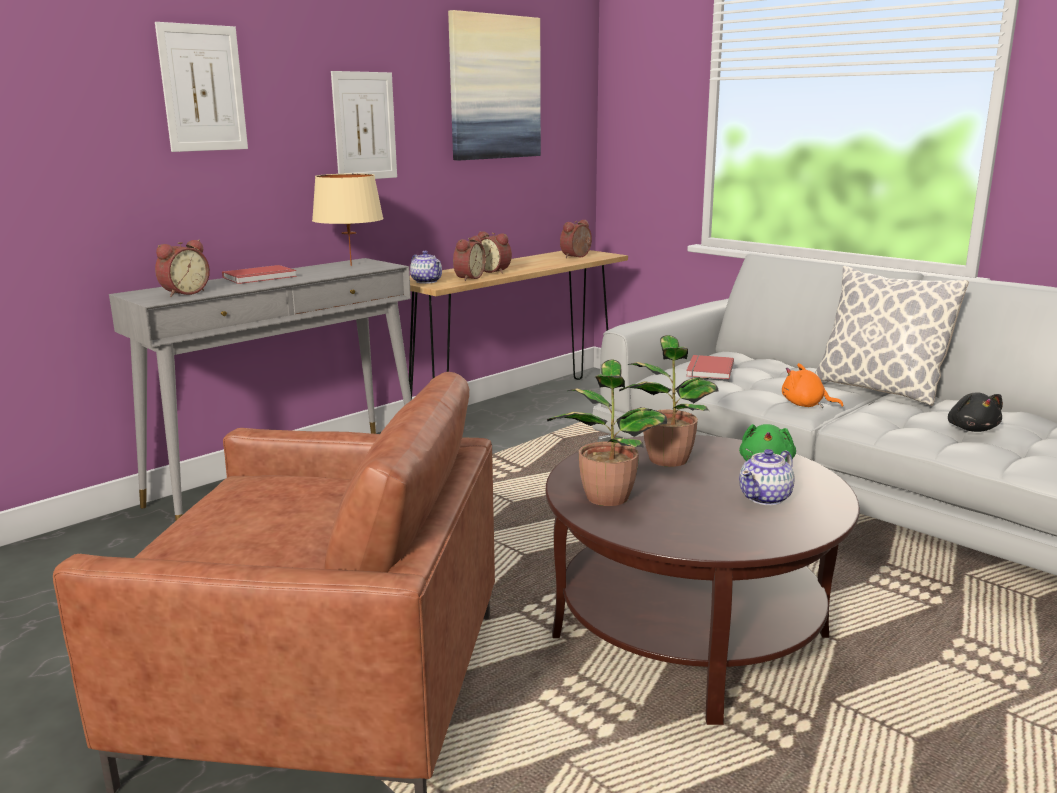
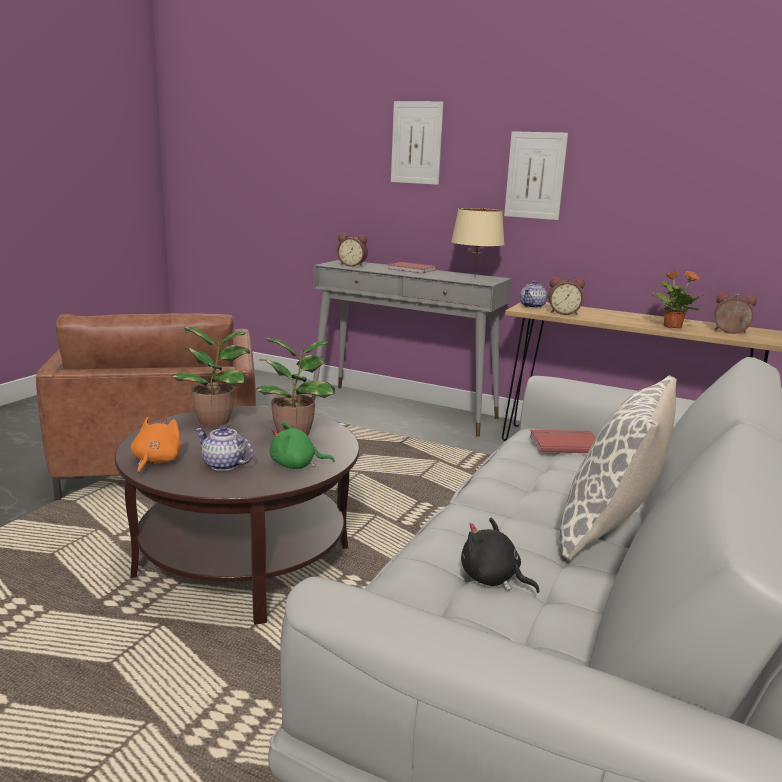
camera: 70 degrees right, 0 degrees up
(494, 88) = (692, 148): picture -> none
(494, 271) = (604, 316): alarm clock -> none
(548, 263) = (672, 326): none -> potted plant
(805, 405) = (500, 490): orange plush toy -> orange plush toy (155, 461)
(971, 429) = (492, 579): black plush toy -> black plush toy turned 60 degrees clockwise

